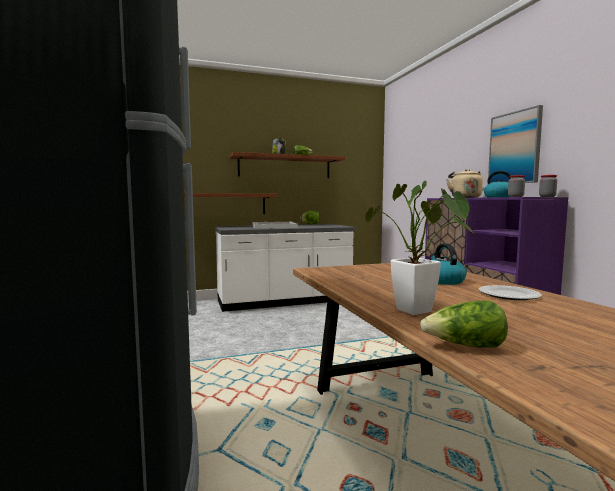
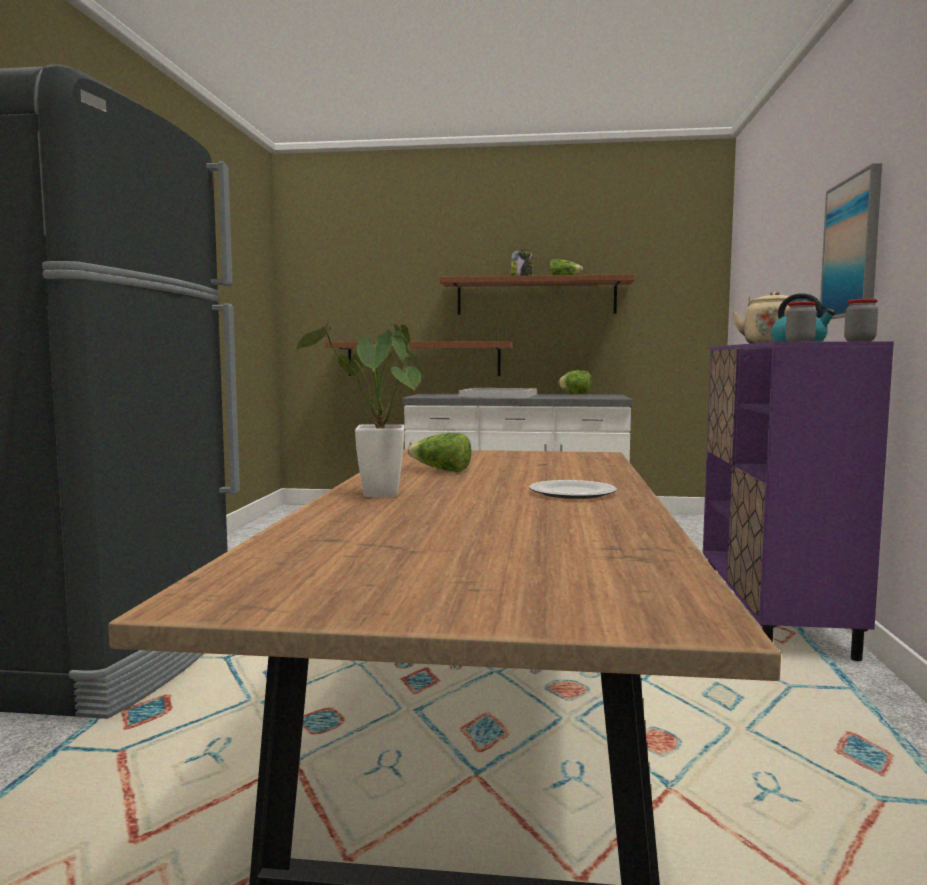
camera: 25 degrees right, 0 degrees up
(443, 281) = (545, 474): kettle -> none
(465, 346) = (319, 521): lettuce -> lettuce (441, 470)

